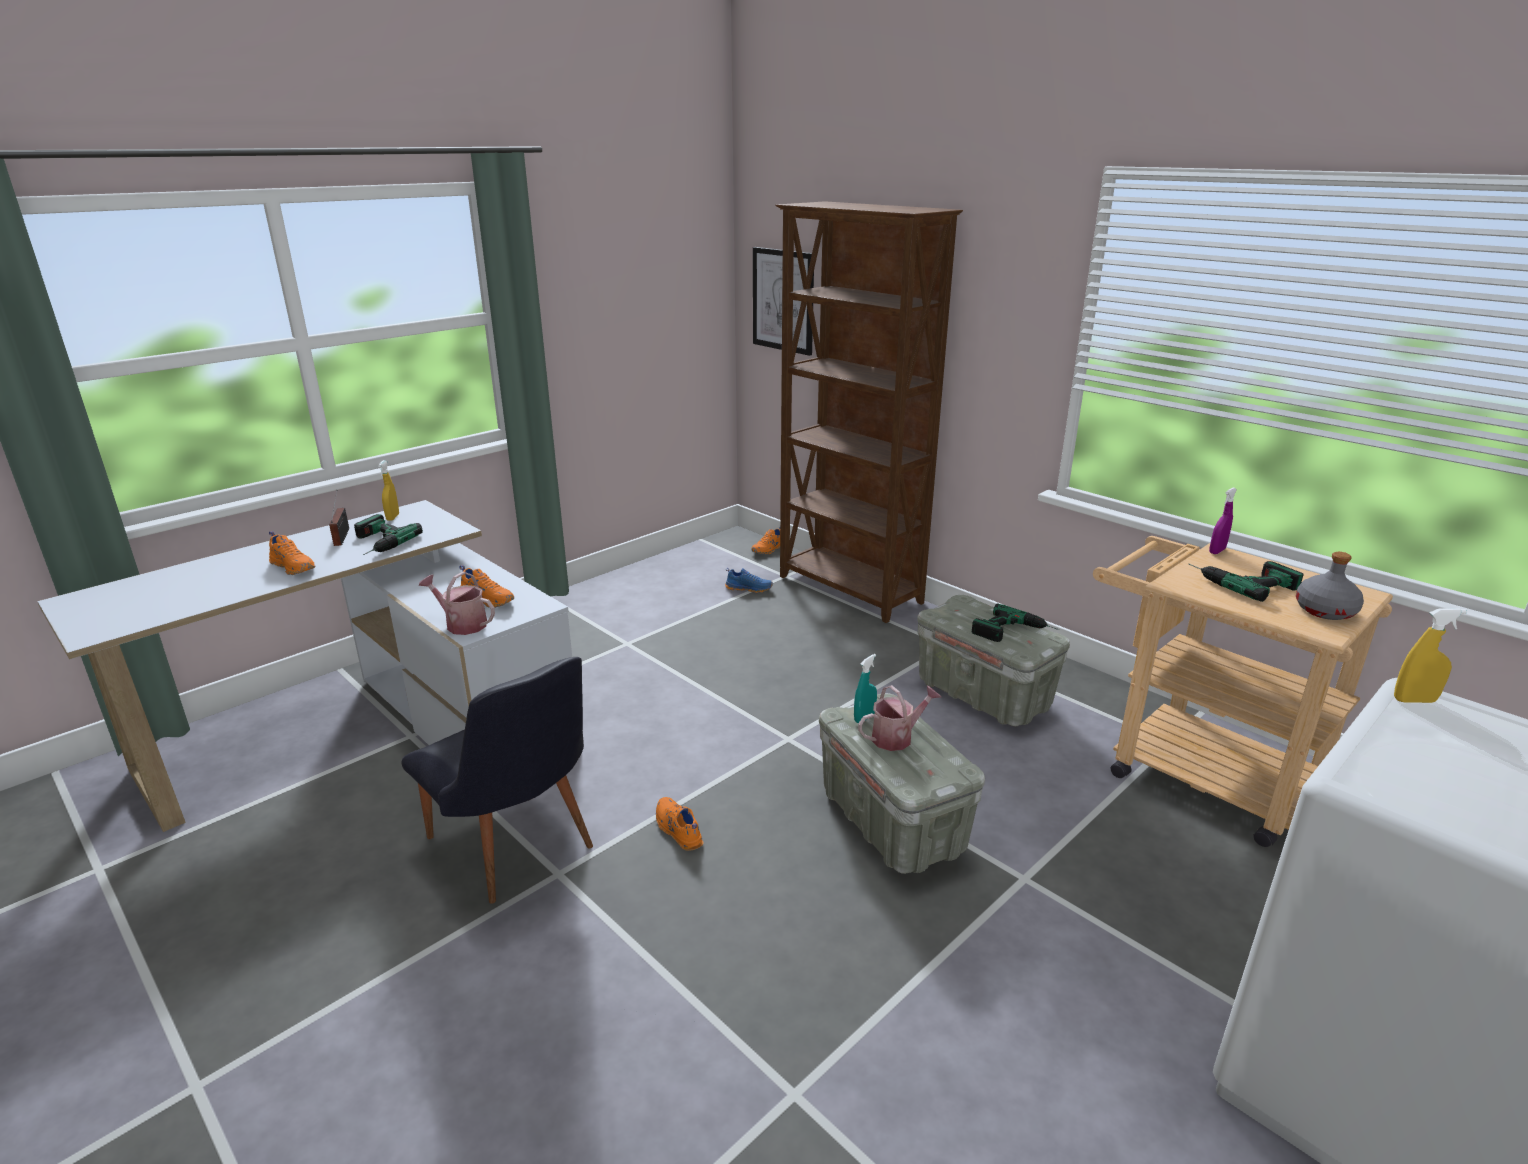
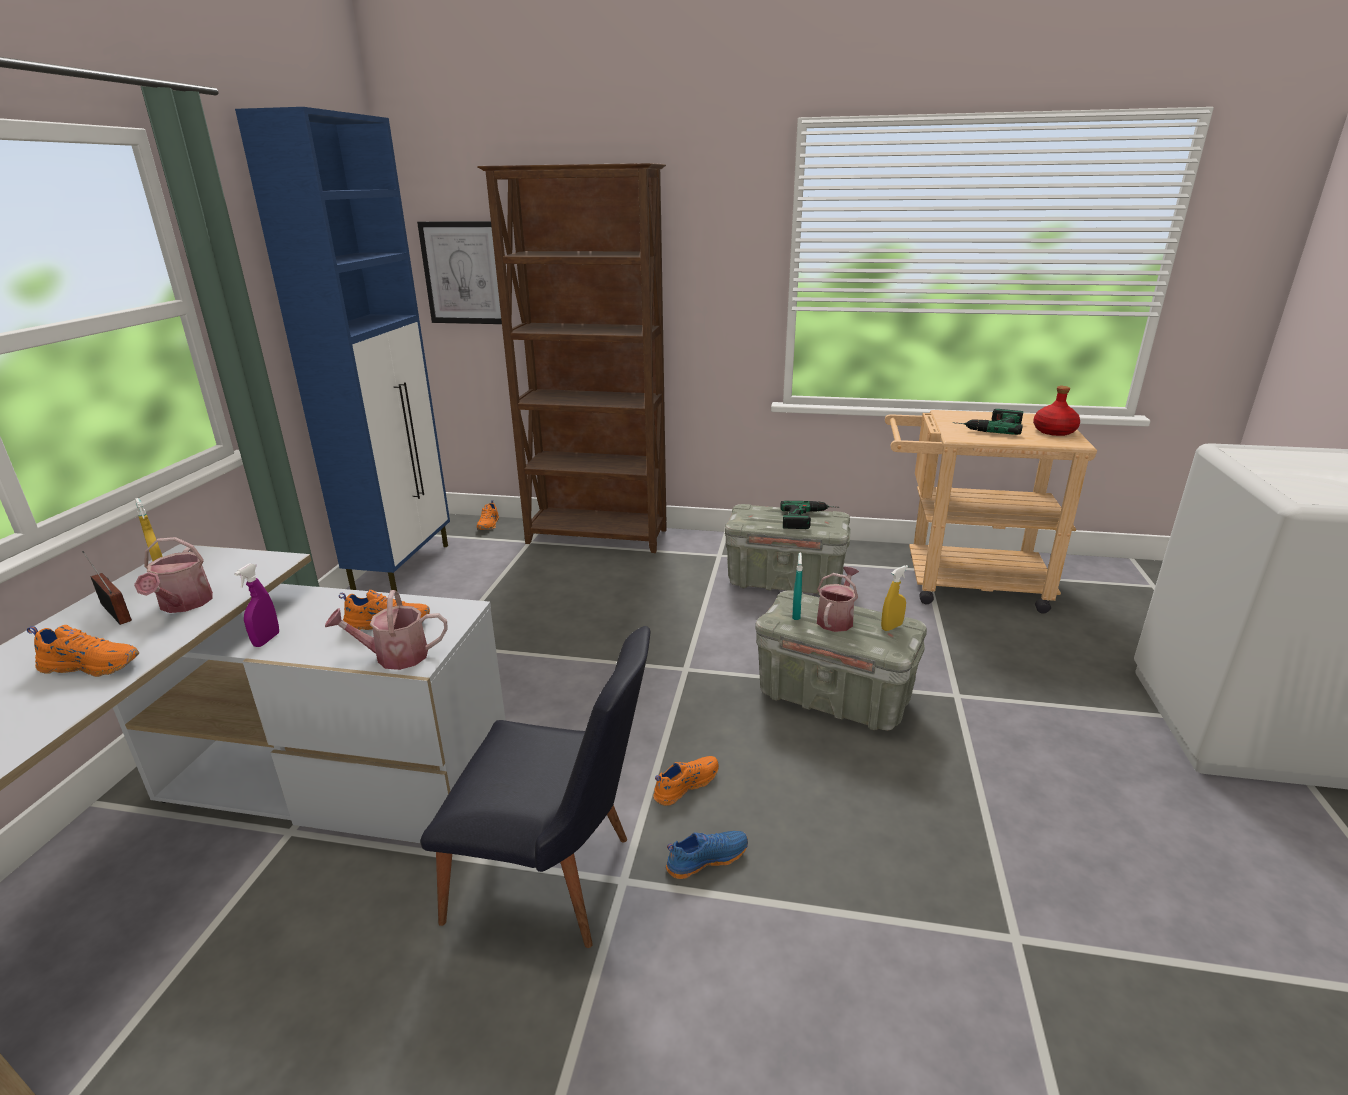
camera: 35 degrees left, 0 degrees up
(375, 543) = (183, 605): power drill -> watering can
(665, 567) = (403, 567): none -> blue cabinet
(677, 830) = (685, 785): orange shoe -> orange shoe turned 120 degrees clockwise
(749, 588) = (508, 561): blue shoe -> blue shoe (706, 858)
(1217, 551) = (944, 413): purple spray bottle -> purple spray bottle (266, 640)
(1326, 611) = (1054, 431): grey bottle -> red bottle
(1414, 700) = (1237, 452): yellow spray bottle -> yellow spray bottle (891, 627)

